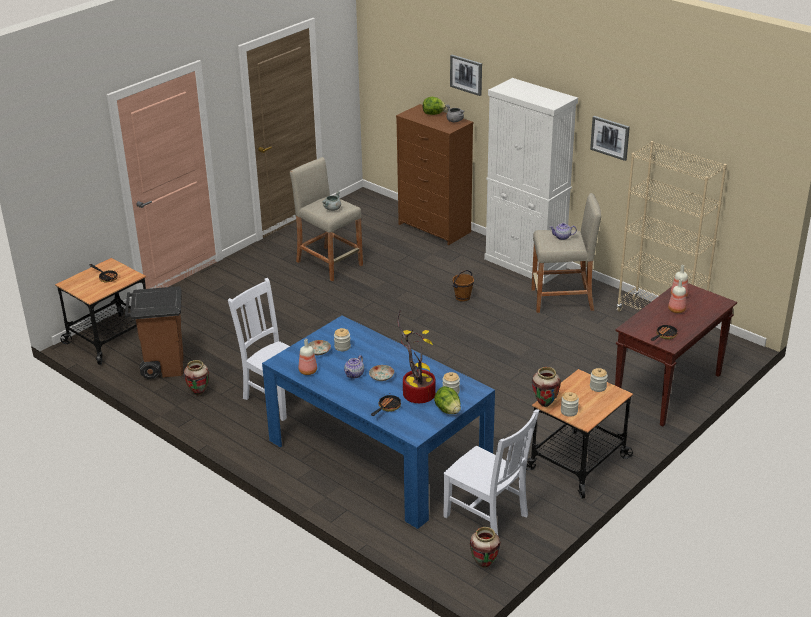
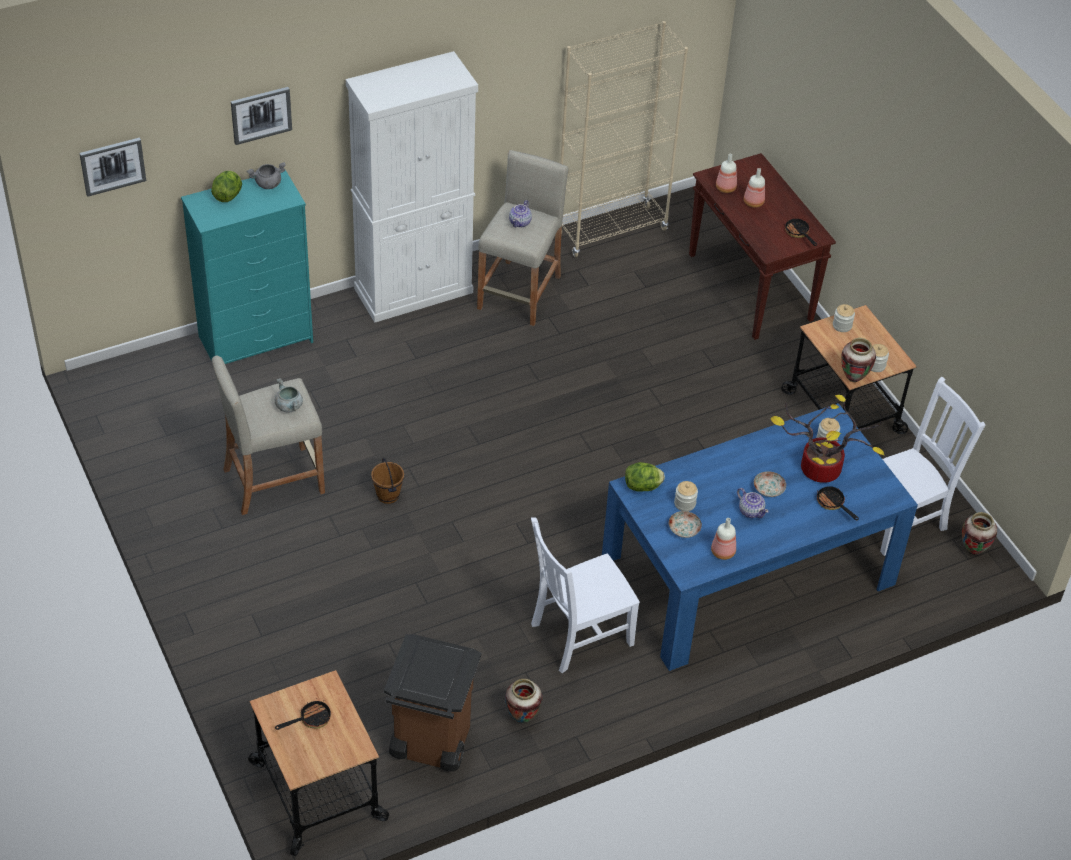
camera: 70 degrees left, 15 degrees up
(435, 228) = (257, 339): brown dresser -> turquoise dresser
(448, 410) = (861, 455): lettuce -> lettuce (643, 486)
(463, 298) = (456, 378): brown bucket -> brown bucket (388, 495)
(610, 137) = (503, 73): picture -> picture (112, 165)

